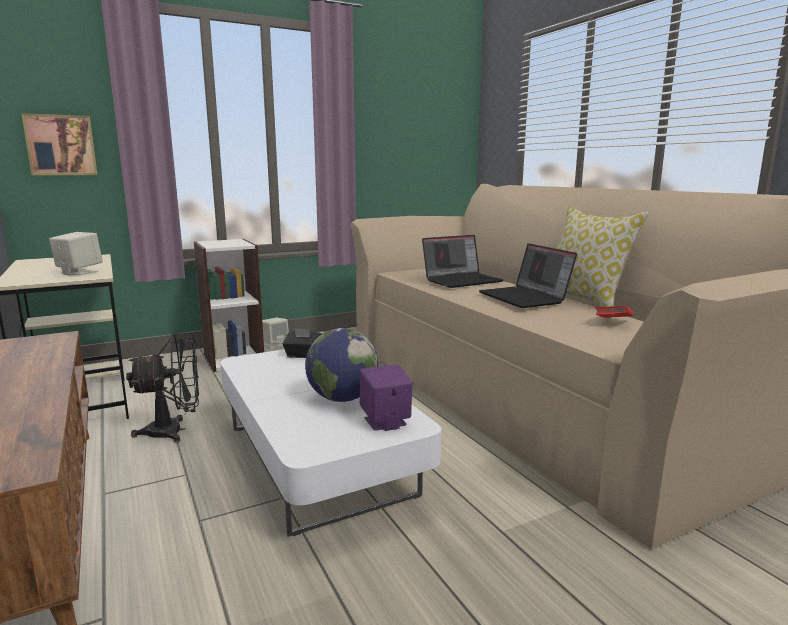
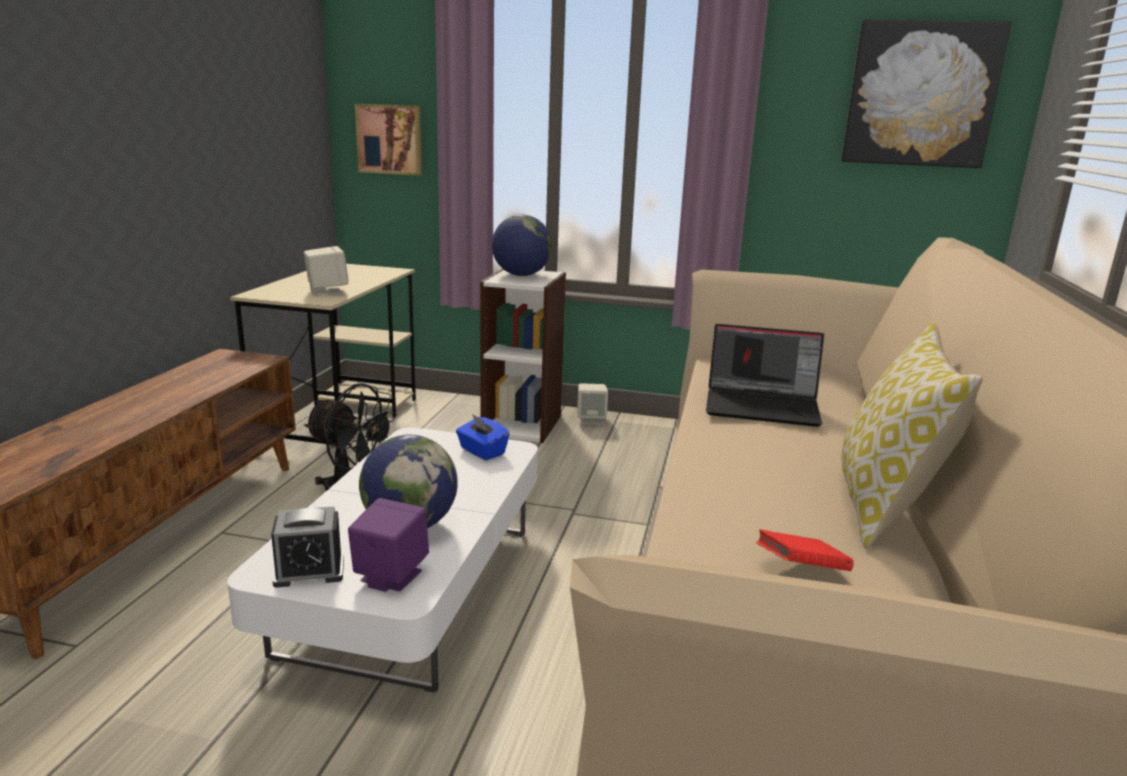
camera: 40 degrees right, 5 degrees up
(220, 243) = (521, 275): none -> globe
(304, 355) = (482, 451): black tissue box -> blue tissue box
(333, 439) = (309, 571): none -> alarm clock
(429, 112) = (921, 94): none -> picture
(525, 298) = (768, 469): laptop -> none

